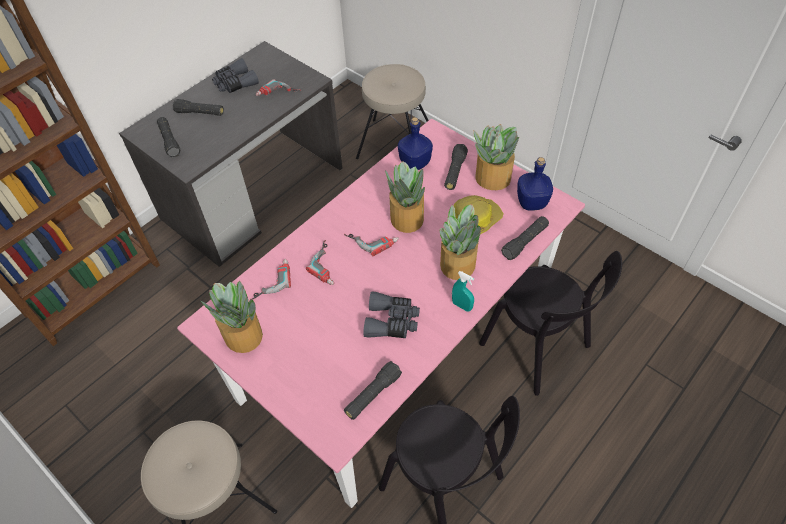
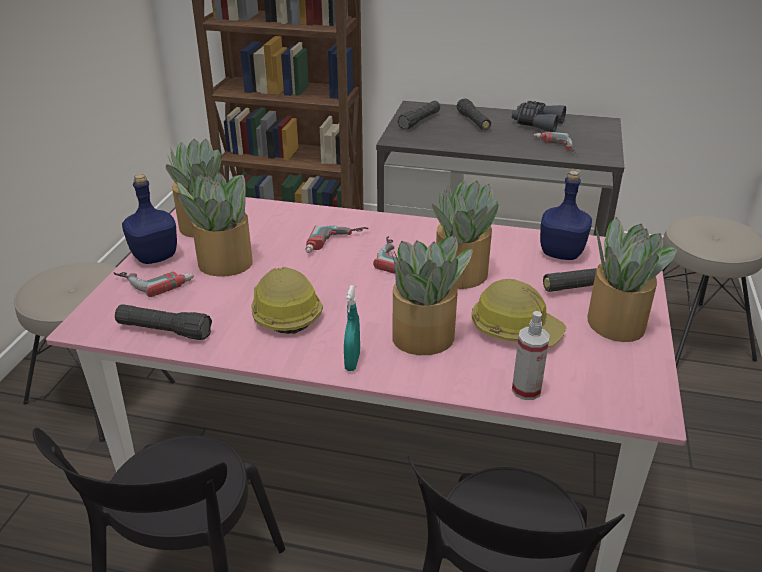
camera: 60 degrees right, 20 degrees down
(270, 281) = (285, 218): power drill -> power drill (155, 280)
(308, 337) = (224, 263): none -> potted plant
(392, 321) = (284, 312): grey binoculars -> hard hat
(525, 242) = (526, 390): black flashlight -> spray bottle
(532, 203) = (613, 375): blue bottle -> blue bottle (154, 257)

